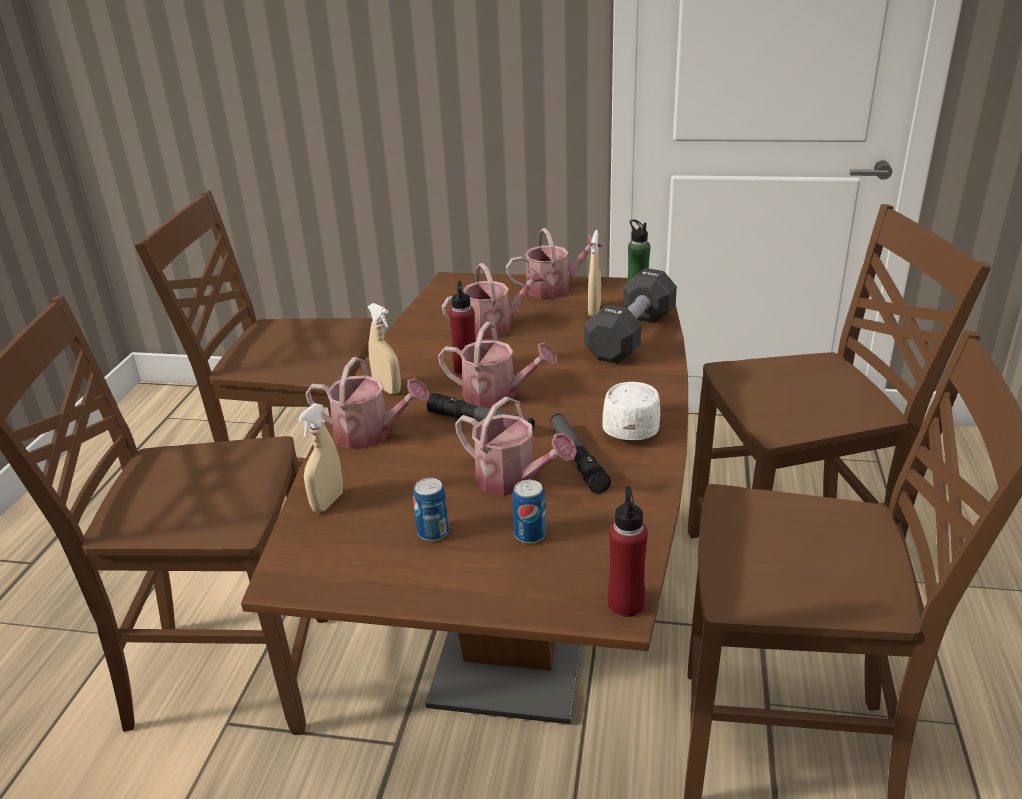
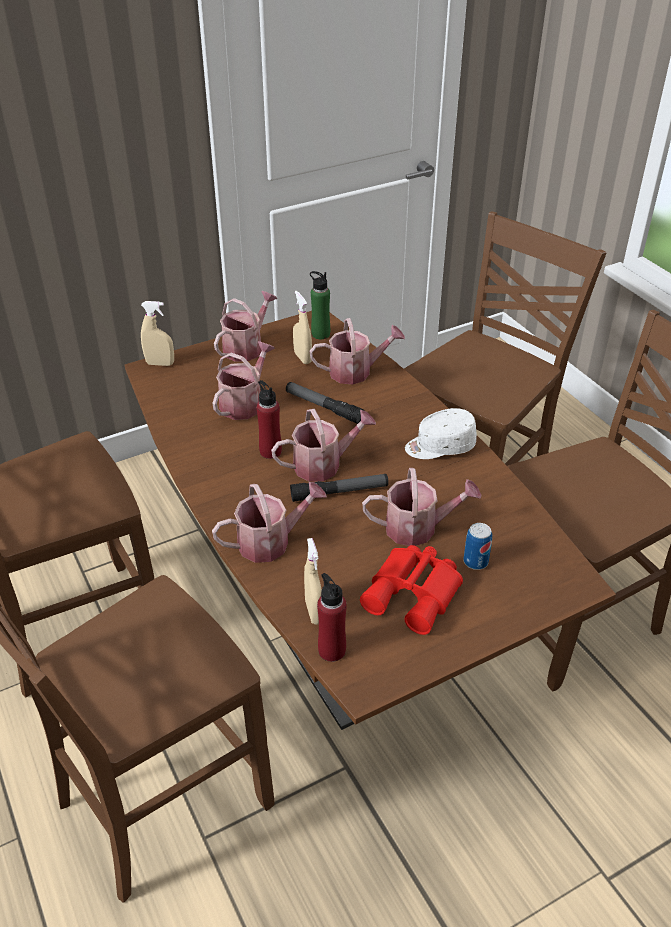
camera: 40 degrees left, 10 degrees up
(387, 389) = (231, 496): beige spray bottle -> beige spray bottle (160, 363)
(433, 532) = (415, 594): can -> red binoculars
(577, 458) = (438, 490): flashlight -> flashlight (323, 407)
(626, 604) = (580, 577): red bottle -> red bottle (332, 650)
(631, 336) = (356, 371): black dumbbell -> watering can
(632, 423) = (439, 446): white cap -> white cap turned 75 degrees counterclockwise

